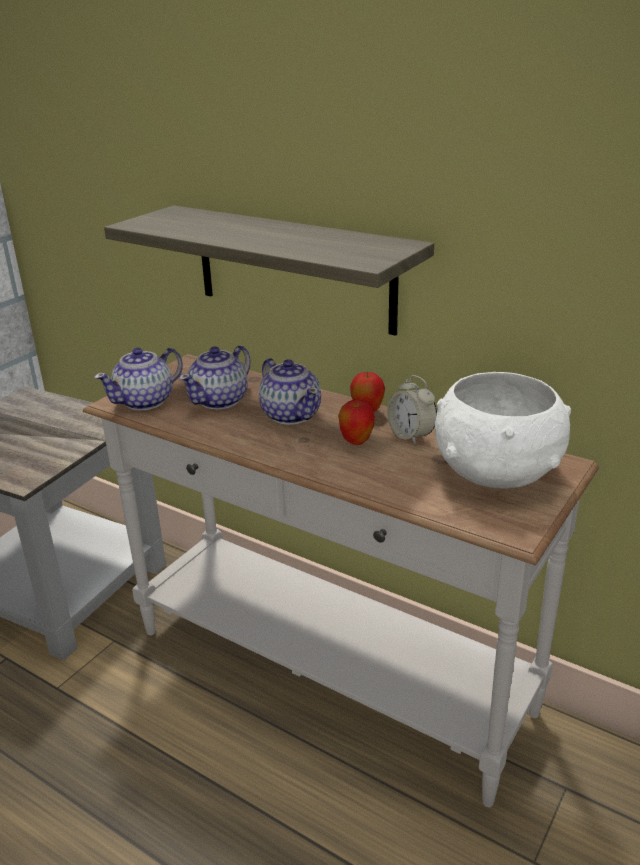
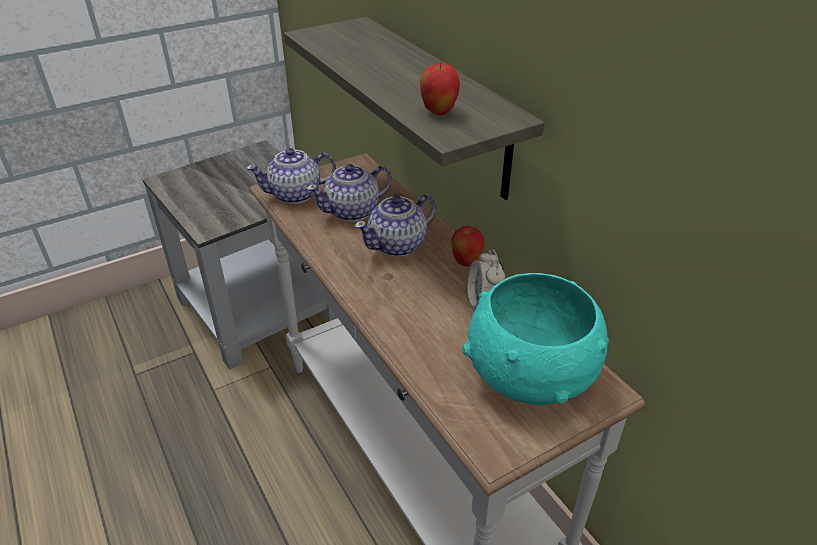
camera: 25 degrees right, 10 degrees up
(291, 414) = (398, 245): teapot -> teapot turned 60 degrees clockwise
(356, 442) = (429, 294): apple -> apple (438, 112)
(496, 472) = (530, 375): white bowl -> turquoise bowl

